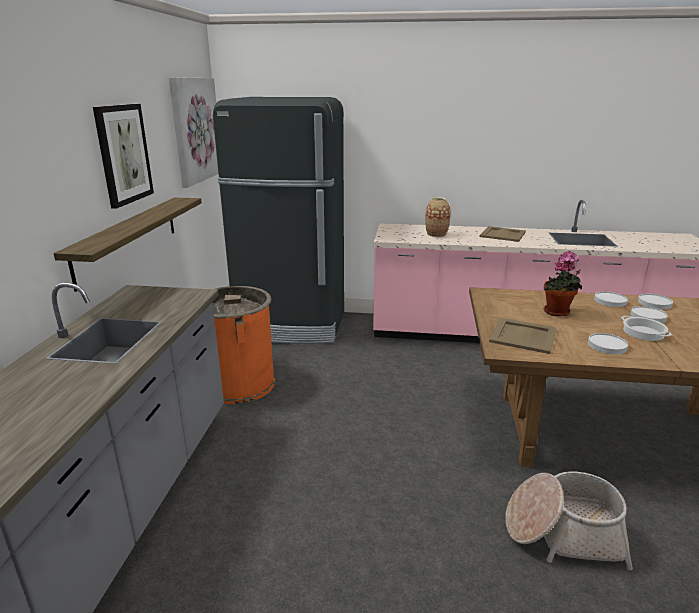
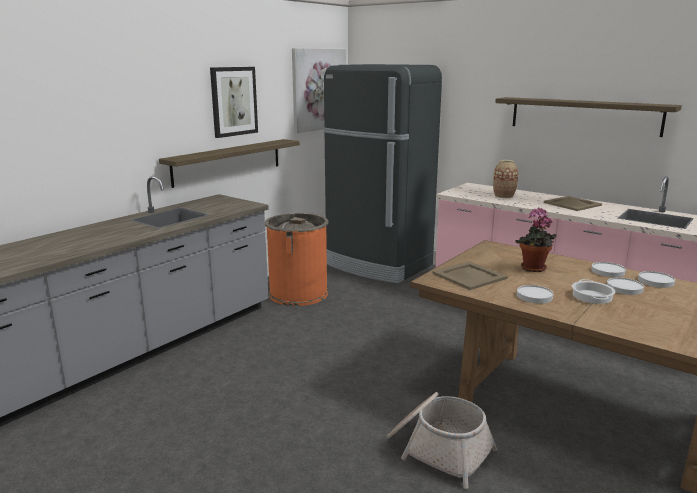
camera: 30 degrees right, 5 degrees down
(498, 147) = (584, 116): none -> shelf

